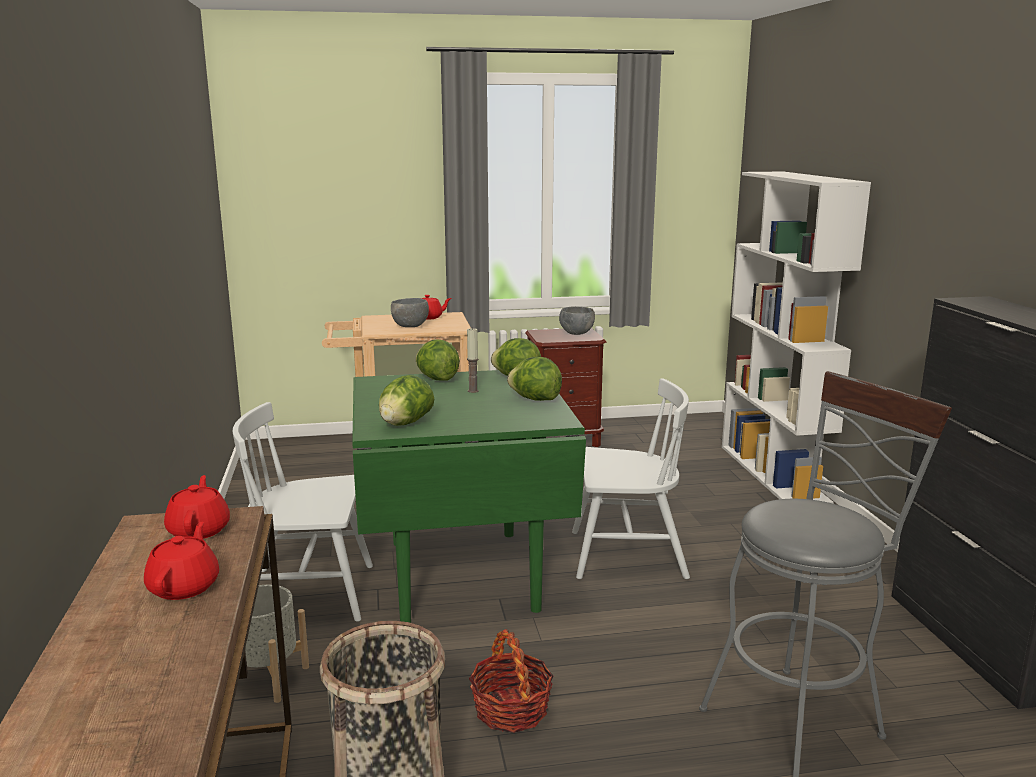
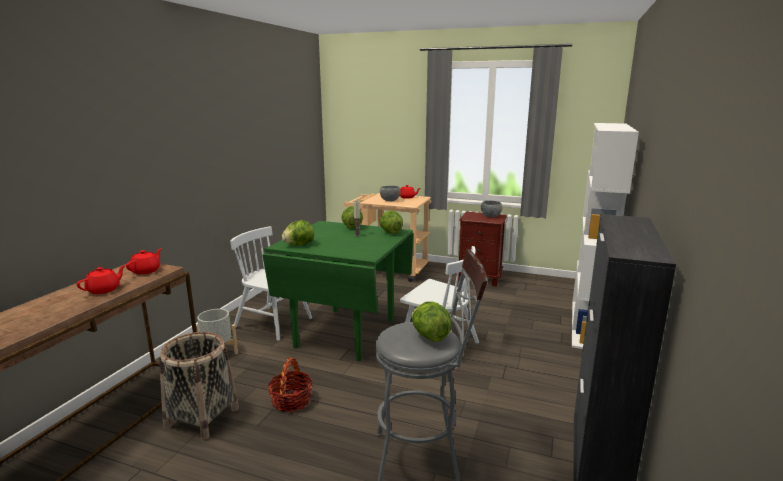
camera: 30 degrees right, 0 degrees up
(535, 399) = (377, 244): lettuce -> lettuce (429, 336)

